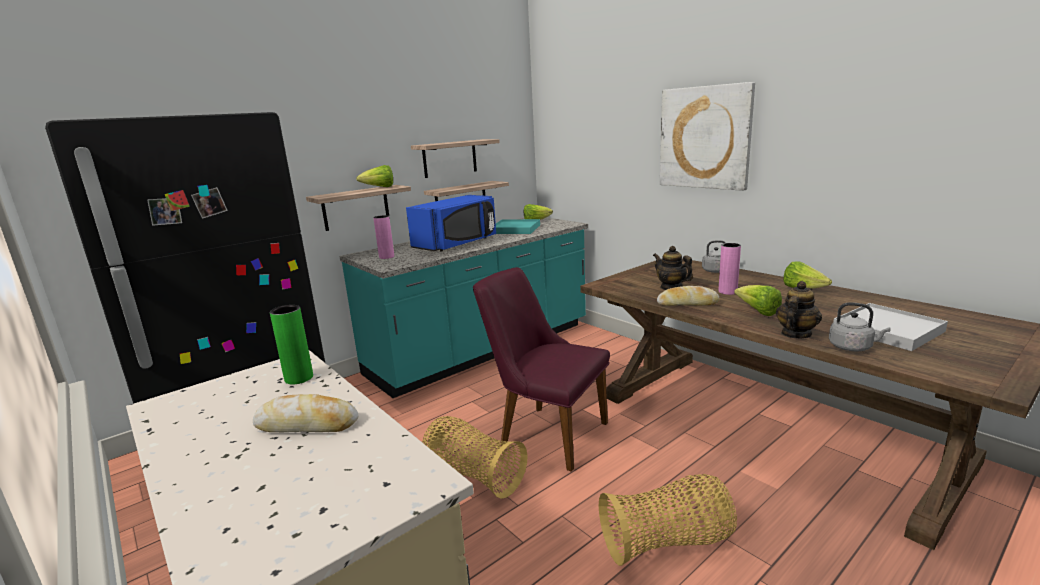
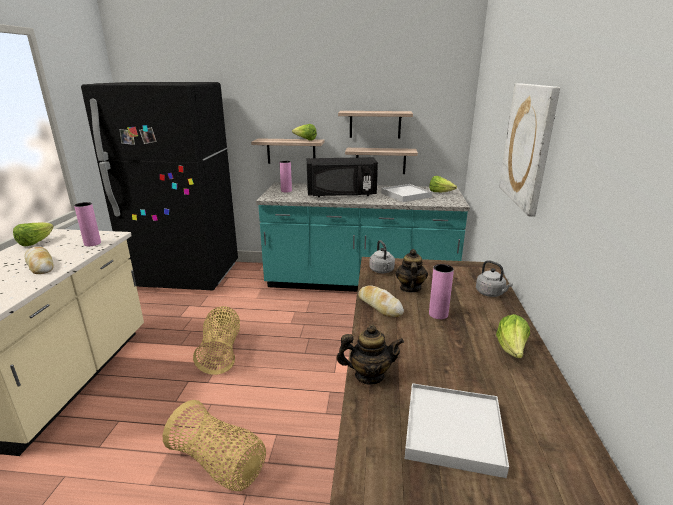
camera: 45 degrees right, 5 degrees up
(299, 378) = (92, 243): green vase -> pink vase
(457, 244) = (341, 194): blue microwave -> black microwave
(515, 229) = (406, 195): turquoise tray -> white tray
(544, 432) = (291, 354): purple chair -> none
(758, 312) = (404, 342): lettuce -> lettuce (36, 242)
(852, 347) = (371, 416): grey kettle -> grey kettle (382, 271)

